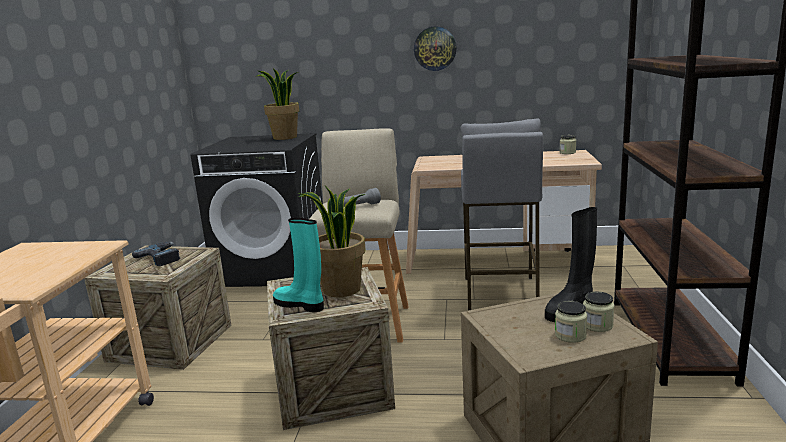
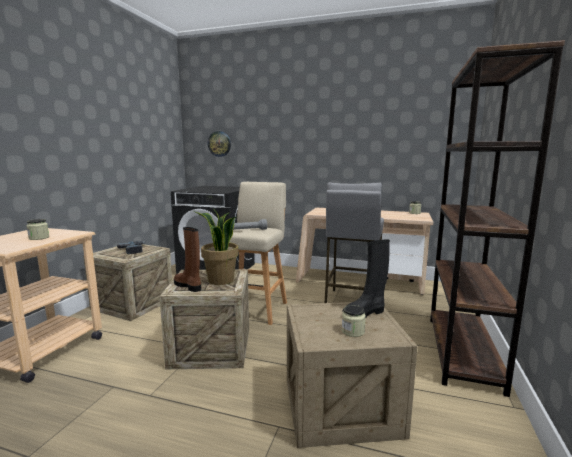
camera: 10 degrees right, 5 degrees down
(285, 137) = (232, 188): potted plant -> none
(300, 305) = (188, 286): turquoise boot -> brown boot
(435, 48) = (331, 138): wall clock -> wall clock (219, 144)
(597, 325) = (377, 327): jar -> jar (39, 238)

